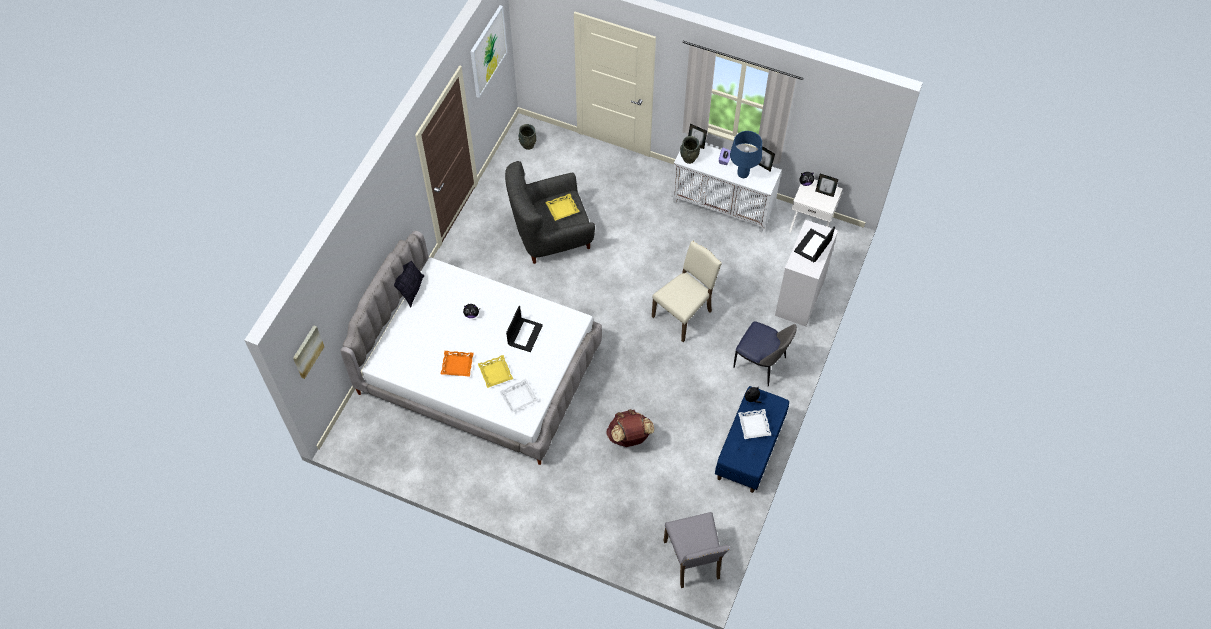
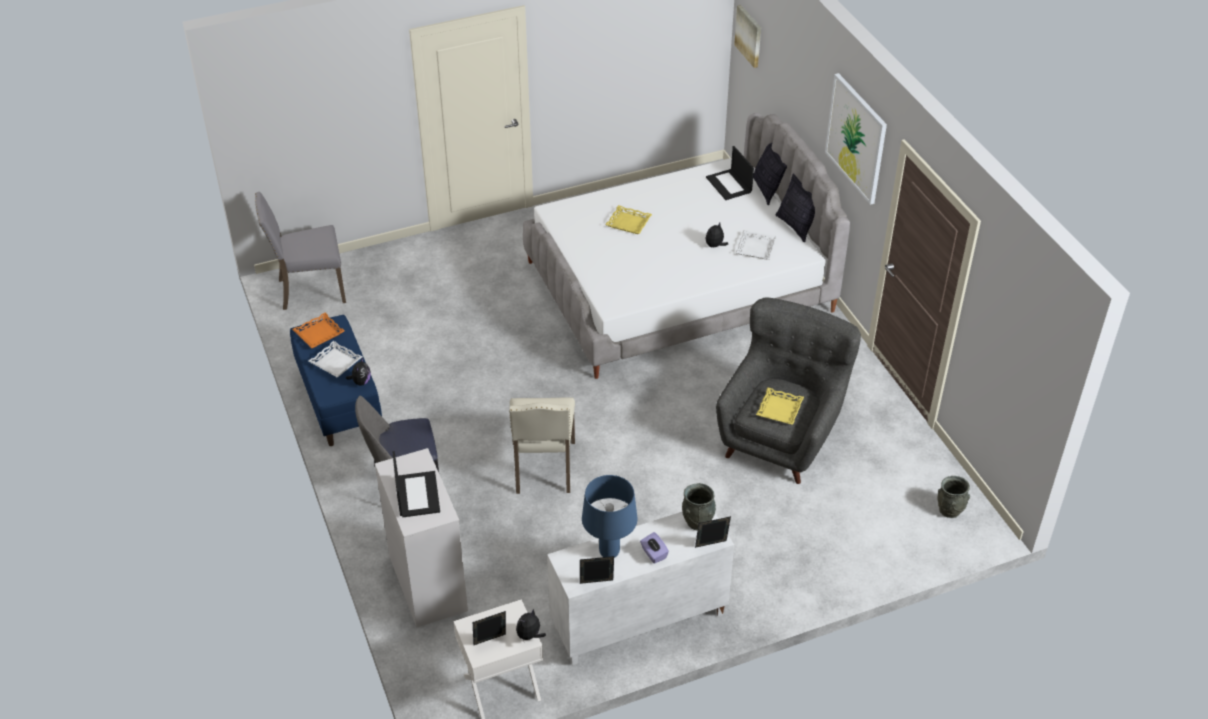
camera: 135 degrees right, 15 degrees down
(388, 329) = (767, 190): none -> pillow
(457, 365) = (670, 207): orange tray -> orange tray (319, 334)
(488, 51) = (1017, 315): picture -> picture (856, 138)
(519, 397) = (582, 221): white tray -> white tray (755, 248)
(525, 334) = (644, 264): laptop -> laptop (729, 185)
(629, 437) = (471, 331): brown backpack -> none
(693, 560) = (310, 290): grey chair -> grey chair turned 45 degrees counterclockwise

